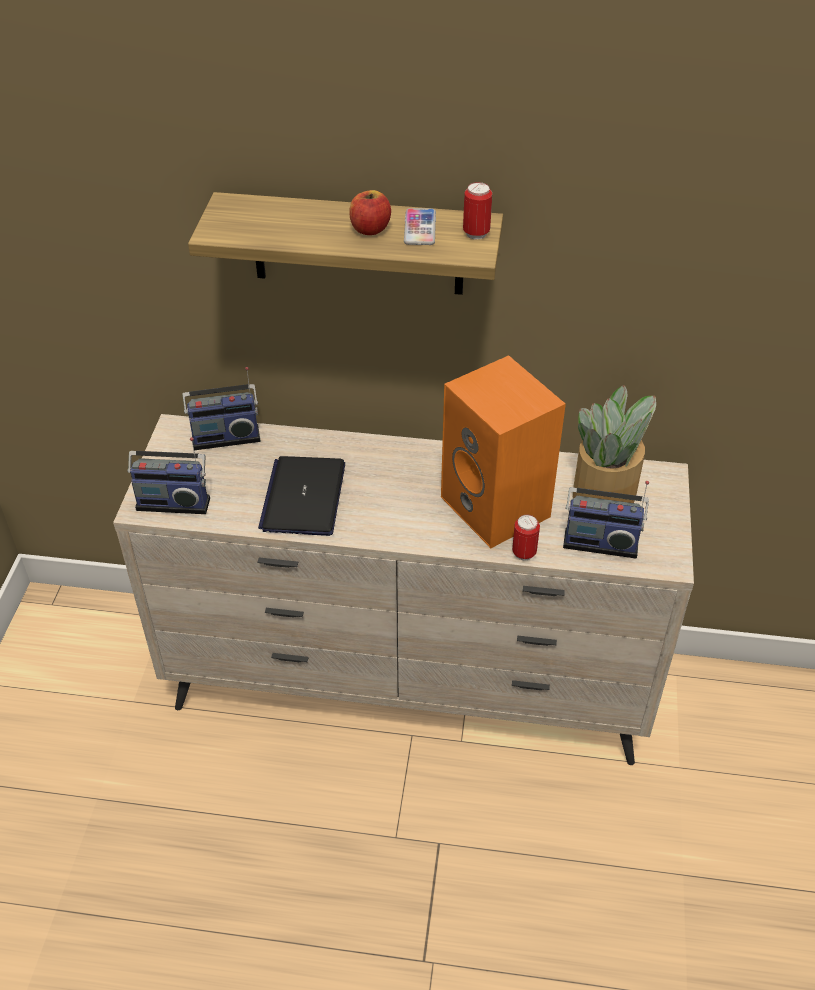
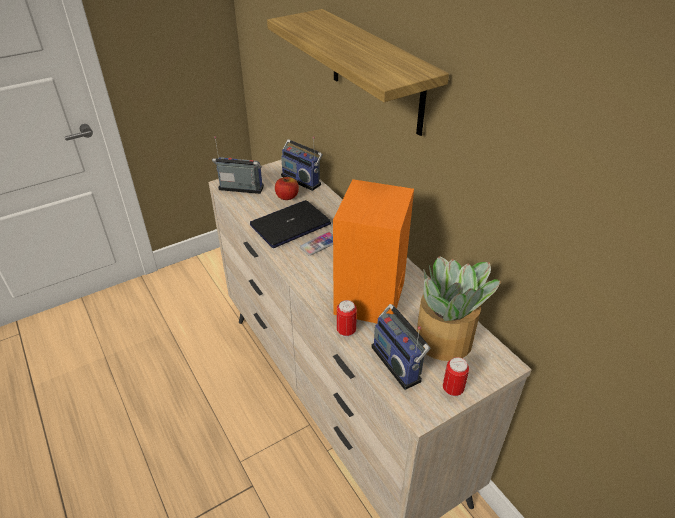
camera: 50 degrees right, 5 degrees down
(174, 501) = (240, 189): radio -> radio turned 135 degrees clockwise
(370, 229) = (357, 47): apple -> apple (287, 196)
(420, 228) = (384, 58): phone -> phone (319, 244)
(476, 233) = (410, 73): can -> can (452, 389)

